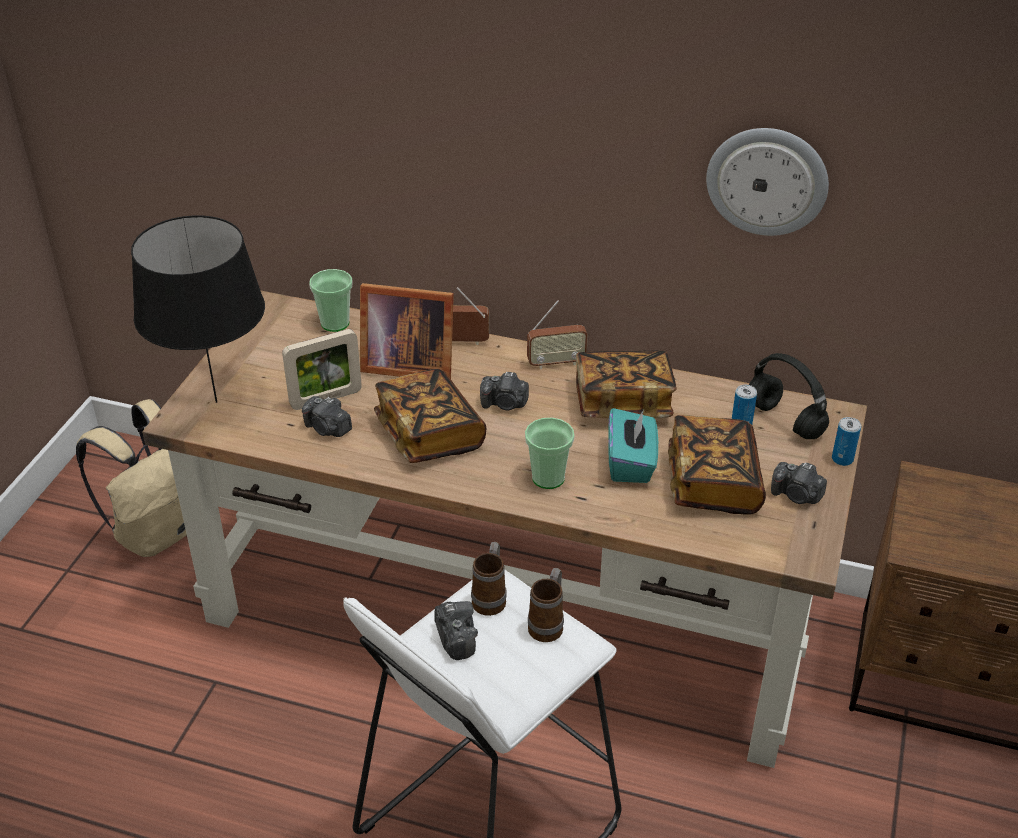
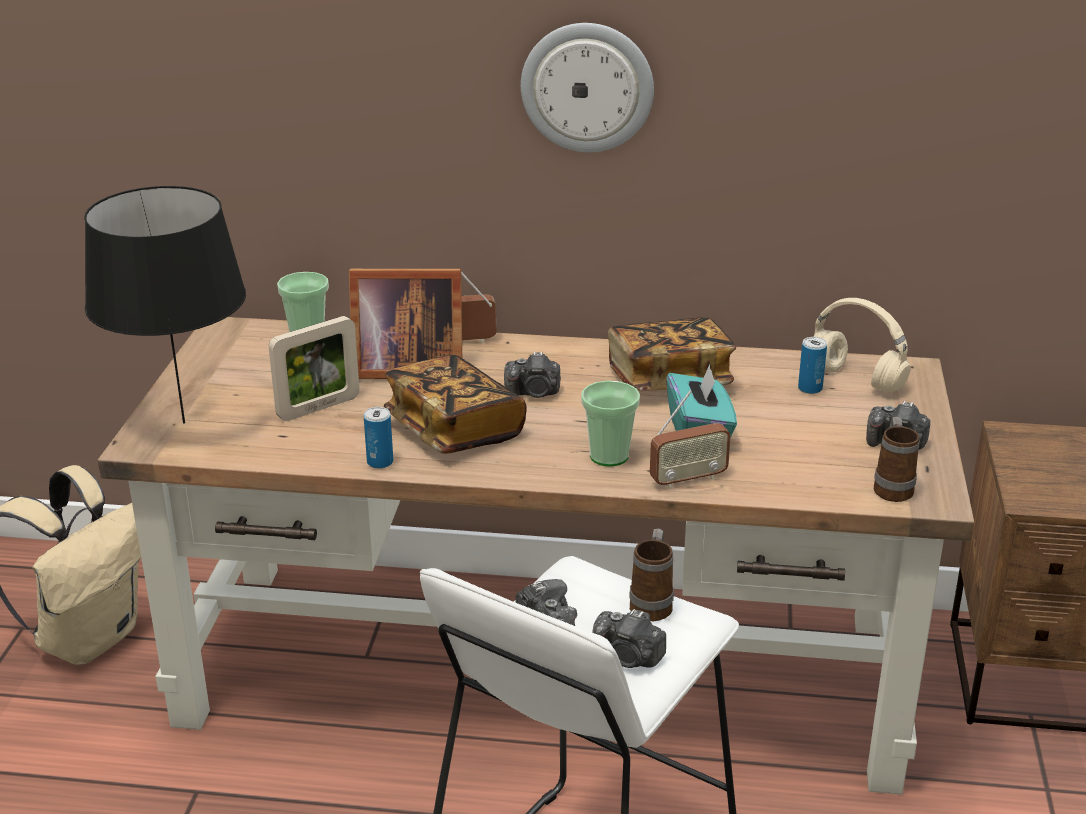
camera: 10 degrees left, 10 degrees down
(327, 429) = (329, 435): camera -> camera (628, 657)
(491, 598) = (575, 585): mug -> mug (892, 487)
(556, 363) = (580, 351): radio -> radio (688, 479)
(712, 483) = (799, 443): book -> none
(767, 180) = (812, 99): wall clock -> wall clock (587, 87)
(786, 421) = (858, 379): black headphones -> beige headphones
(842, 459) = (933, 407): can -> can (380, 462)

